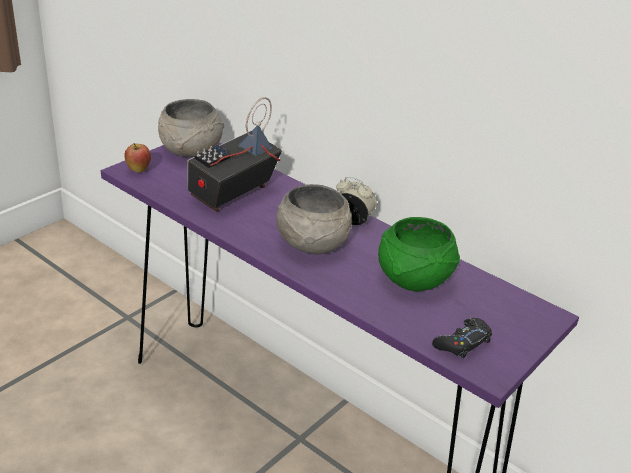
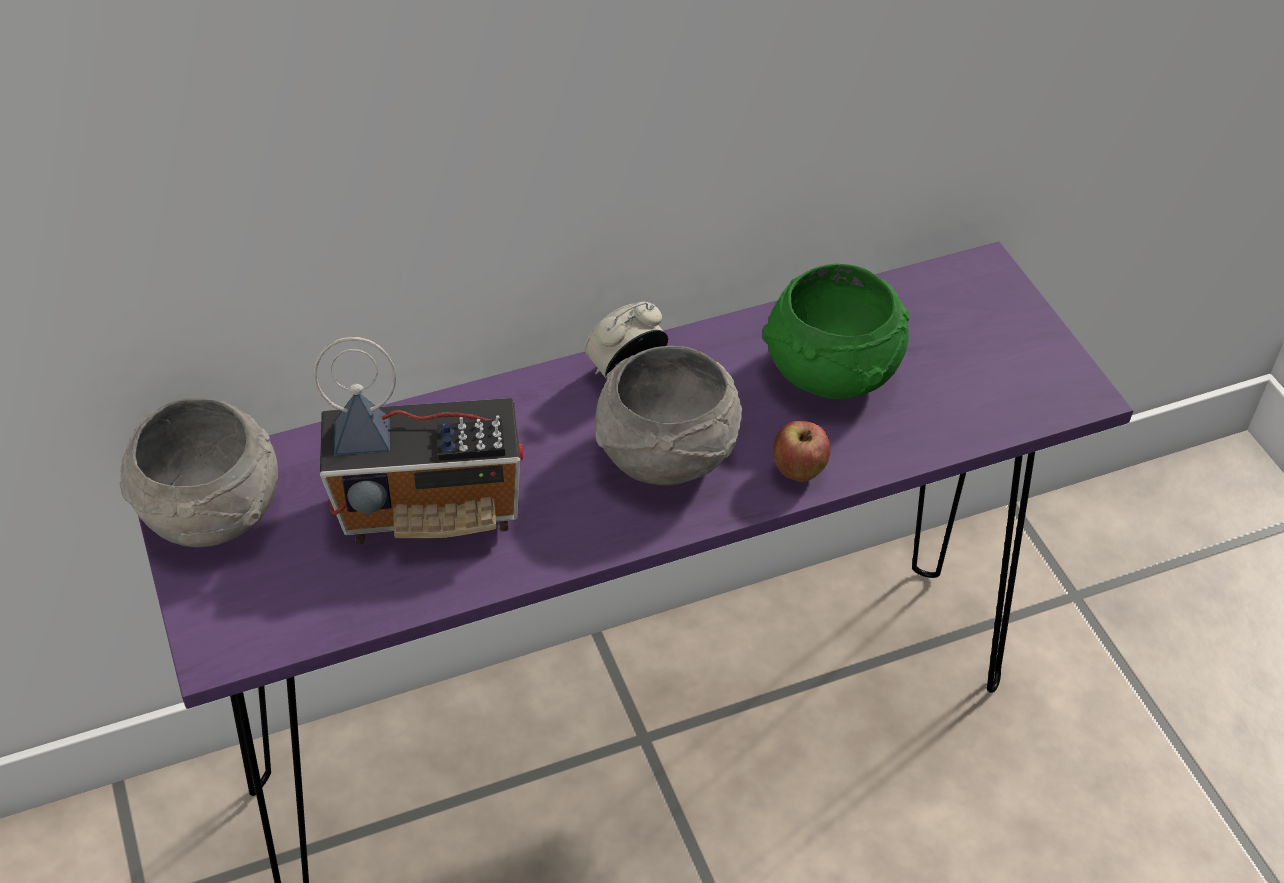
camera: 60 degrees left, 15 degrees up
(138, 170) = (235, 628): apple -> apple (798, 472)
(231, 194) = (431, 507): radio -> radio turned 75 degrees counterclockwise
(462, 343) = (1007, 391): black game controller -> none

